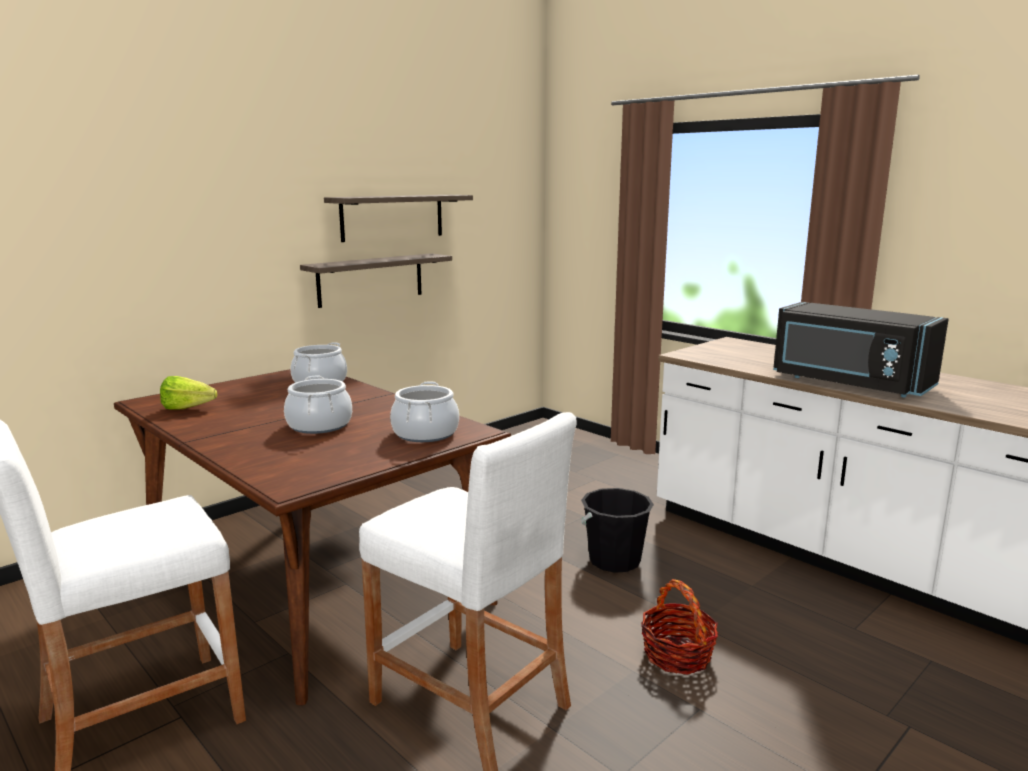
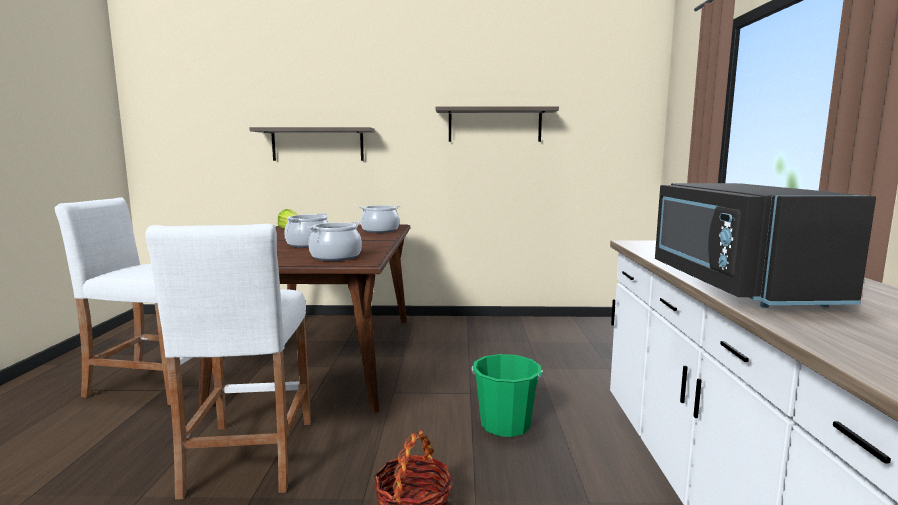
camera: 45 degrees right, 5 degrees down
(371, 279) = (472, 171): shelf -> shelf (317, 144)
(614, 561) = (505, 425): black bucket -> green bucket

